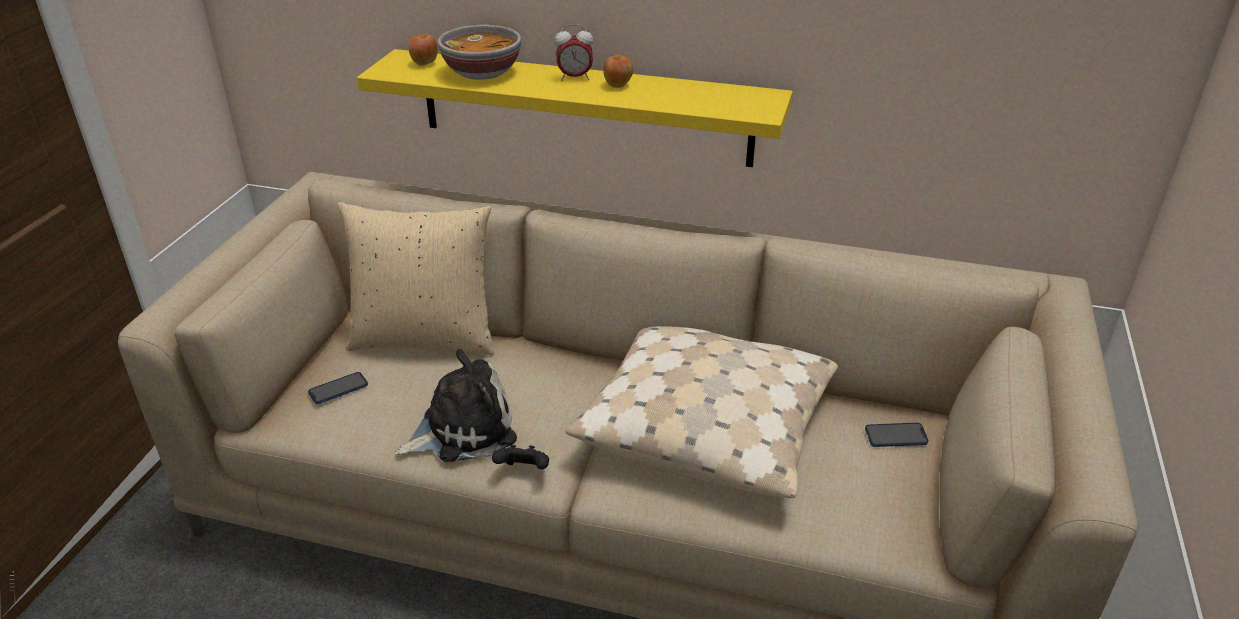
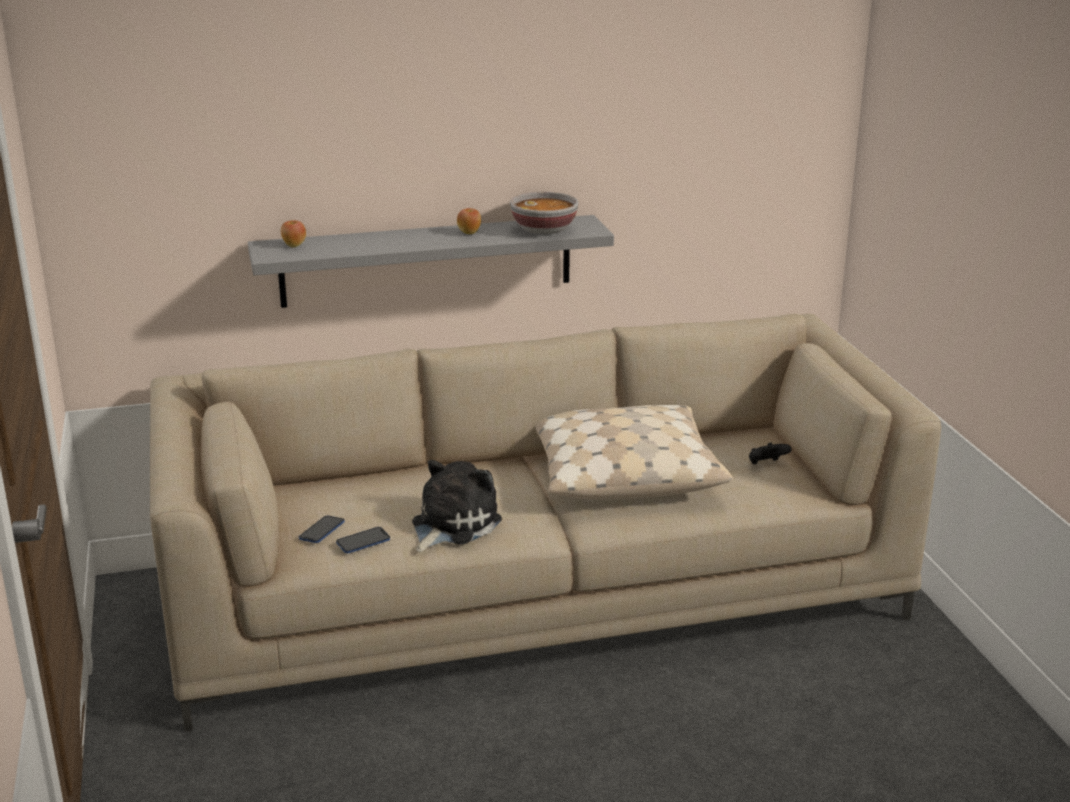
camera: 30 degrees left, 10 degrees down
(425, 338) = (351, 483): beige pillow -> none
(482, 73) = (352, 243): bowl -> bowl (544, 229)
(524, 471) = (525, 533): black game controller -> black game controller (766, 465)
(575, 78) = (430, 234): alarm clock -> none
(585, 108) = (427, 261): yellow shelf -> grey shelf
(896, 436) = (750, 444): phone -> phone (363, 541)

